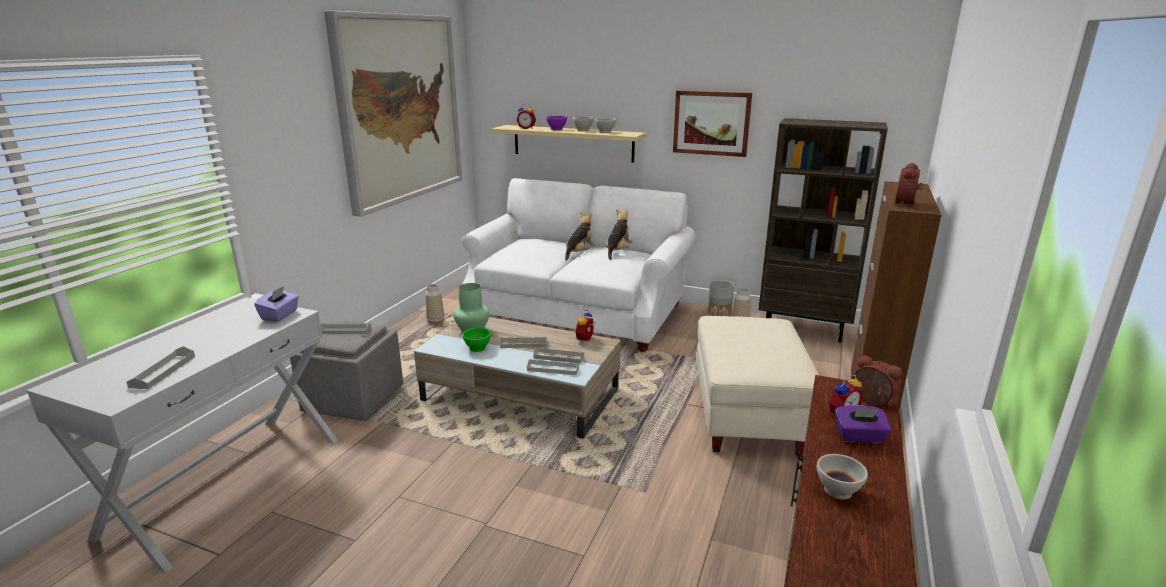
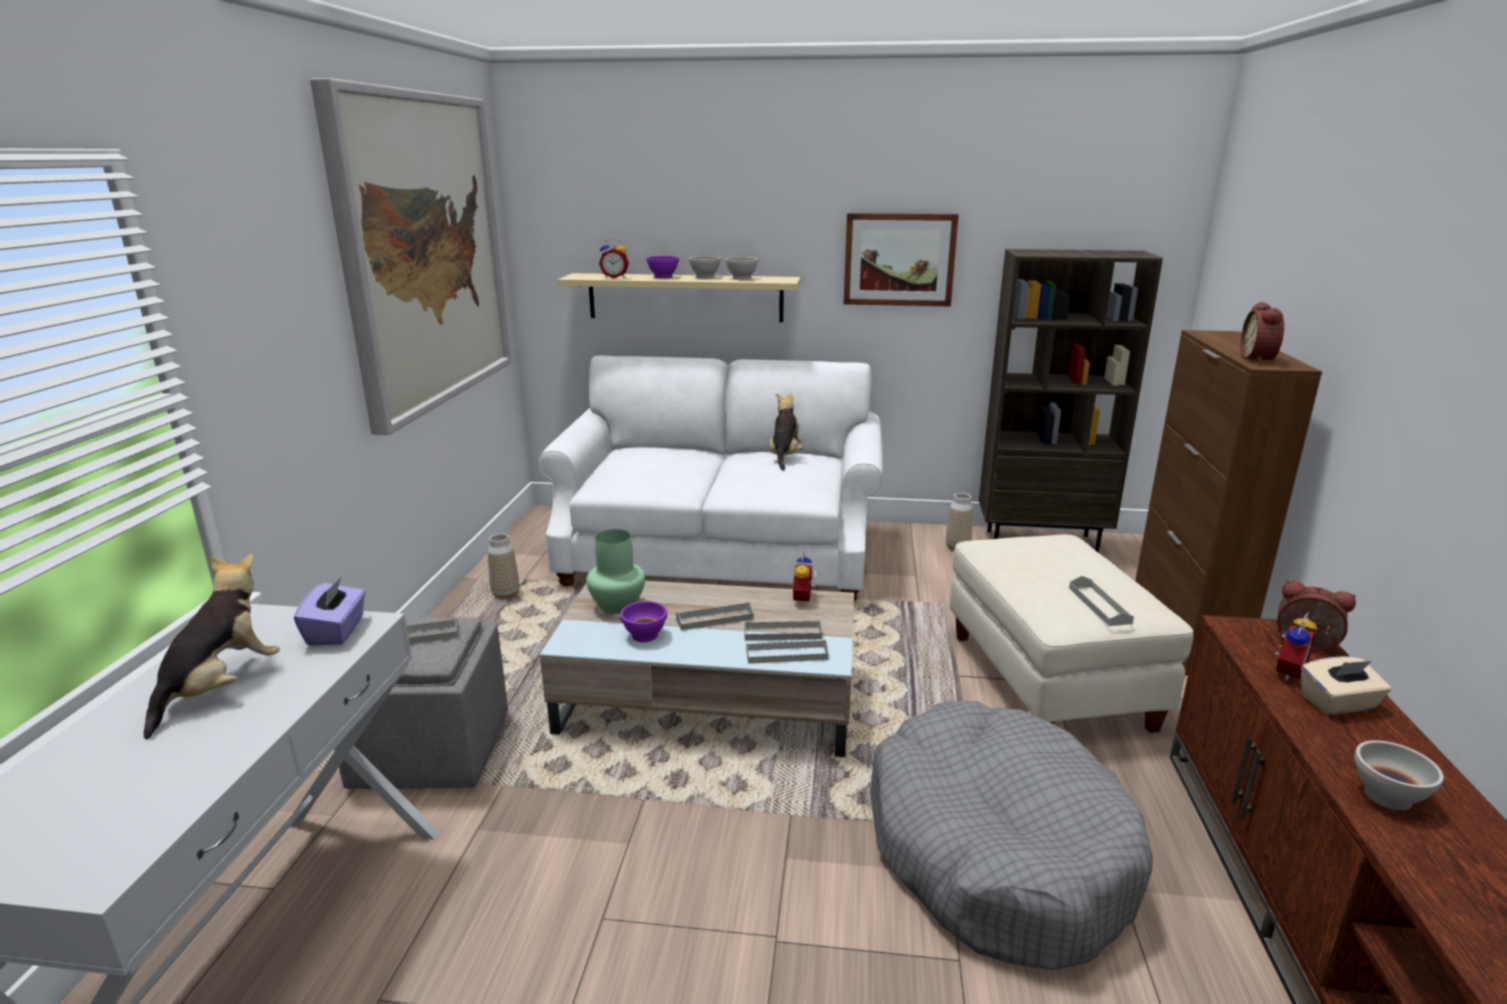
camera: 15 degrees left, 0 degrees up
(163, 371) = (164, 785): grey tray -> grey tray (1099, 605)
(477, 348) = (645, 636): green bowl -> purple bowl
(579, 253) = (721, 464): plush toy -> plush toy (220, 687)
(644, 505) = (996, 851): none -> grey dog bed
(719, 313) = (920, 532): grey planter -> none
(859, 437) = (1338, 704): purple tissue box -> beige tissue box

